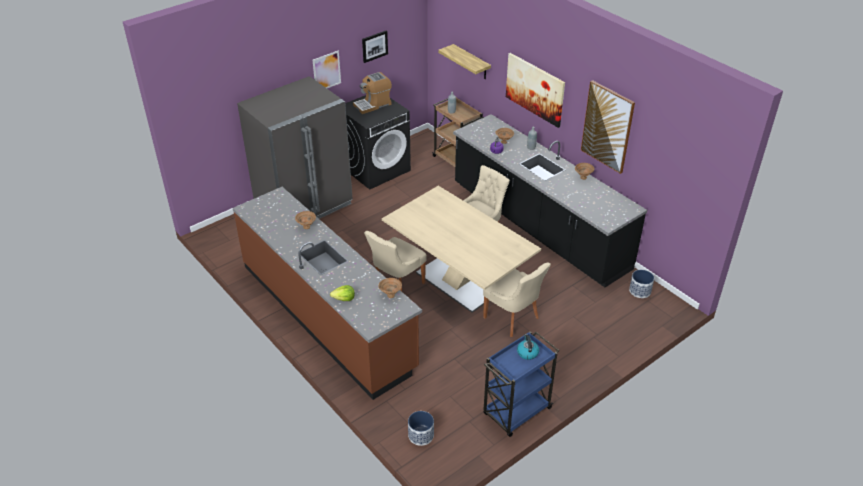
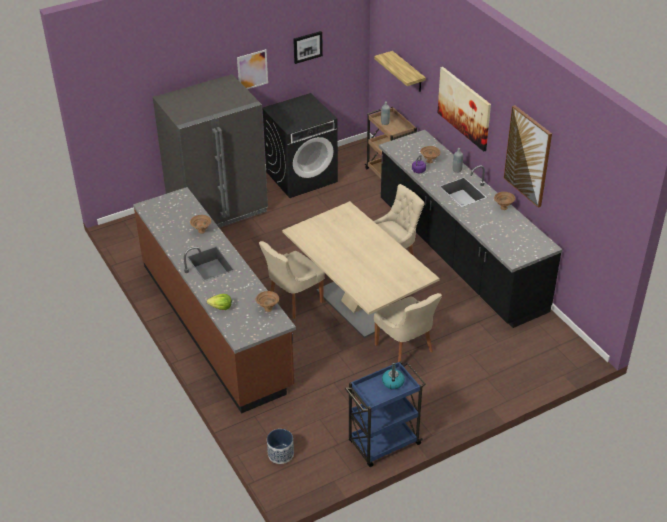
camera: 10 degrees right, 0 degrees up
(373, 105) = (300, 108): coffee machine -> none
(640, 291) = (550, 336): planter -> none

